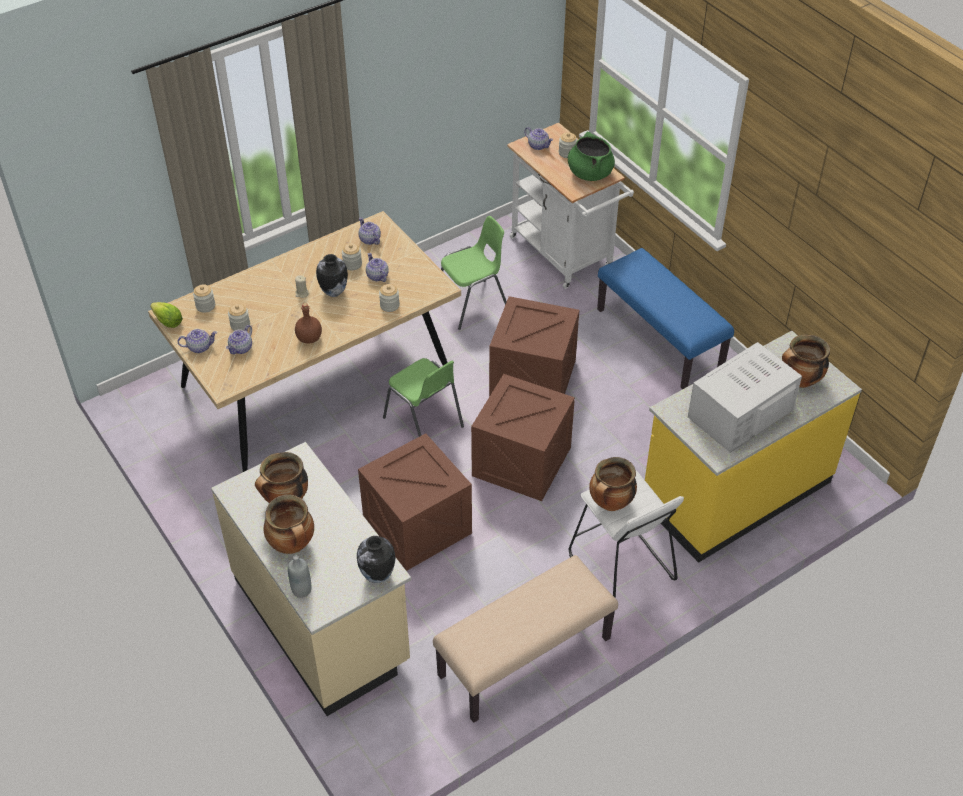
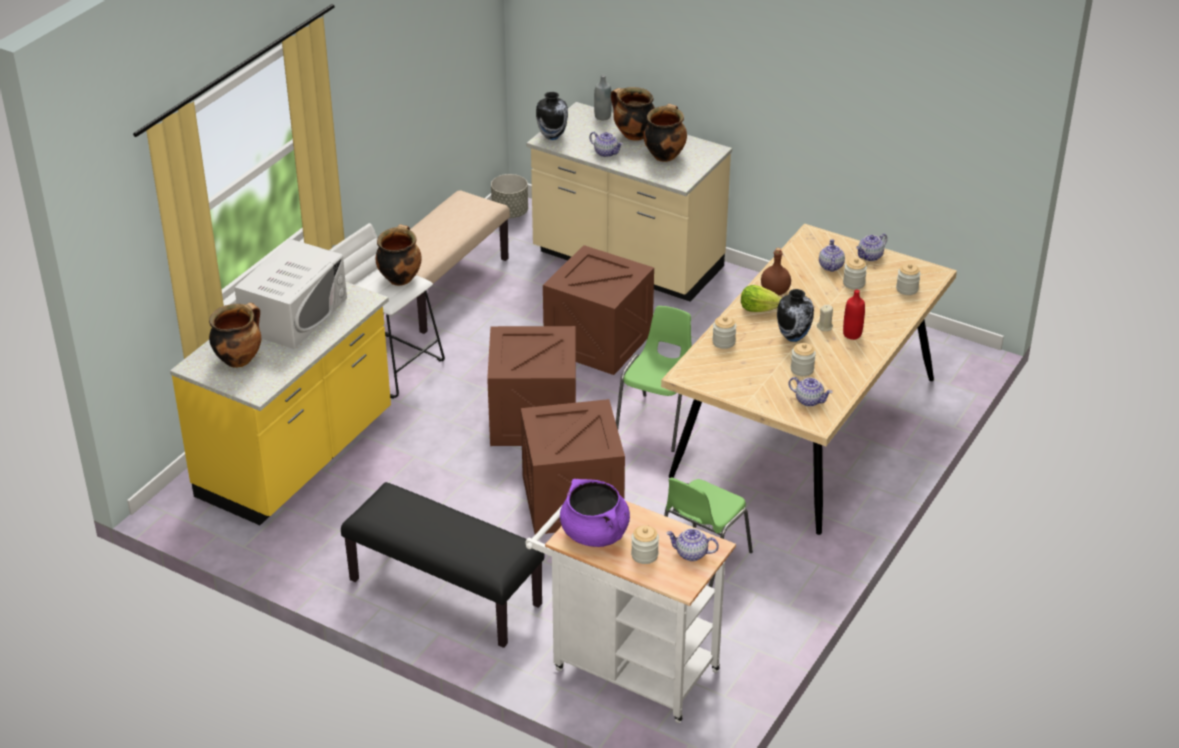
camera: 155 degrees right, 10 degrees down
(168, 322) = (925, 266): lettuce -> lettuce (758, 309)
(288, 280) = (852, 334): none -> red bottle
(377, 276) = (764, 366): teapot -> teapot (606, 153)
(393, 757) = (510, 213): none -> grey planter
(424, 422) = (658, 422): green chair -> green chair turned 90 degrees clockwise
(589, 173) = (595, 534): green cooking pot -> purple cooking pot
(660, 339) = (444, 593): blue bench -> black bench

